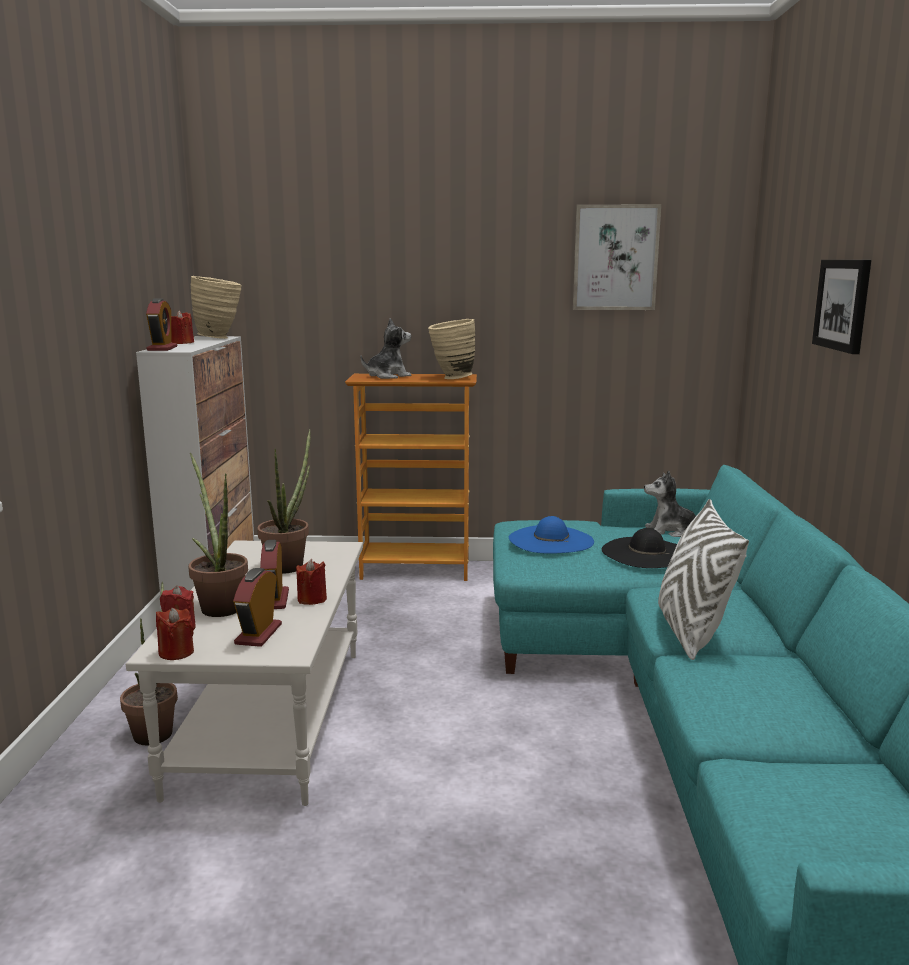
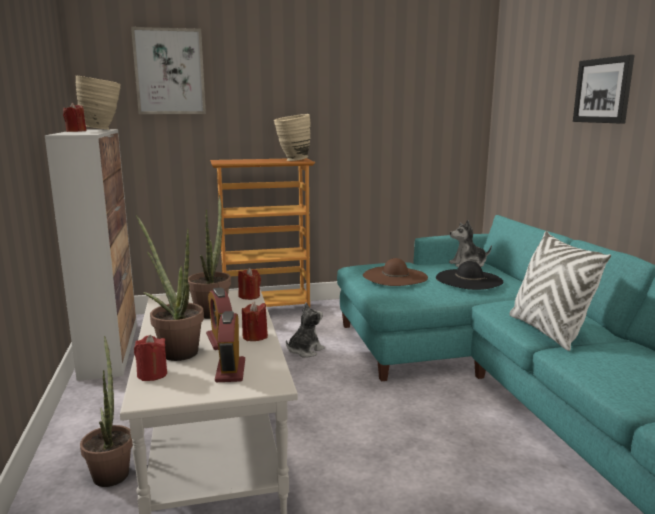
camera: 15 degrees left, 0 degrees up
(162, 348) = (65, 133): alarm clock -> none
(176, 652) = (165, 396): red candle -> red candle (249, 296)
(387, 376) = (241, 160): plush toy -> plush toy (304, 351)
(550, 540) = (394, 276): blue hat -> brown hat
(615, 258) = (404, 69): picture -> picture (169, 72)

